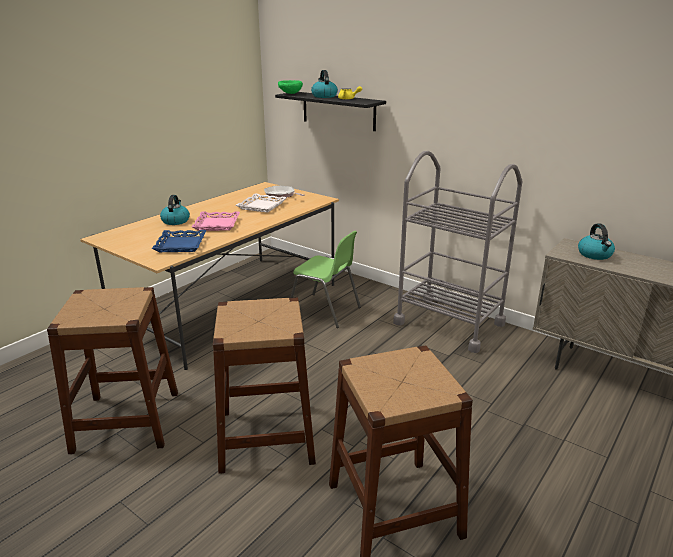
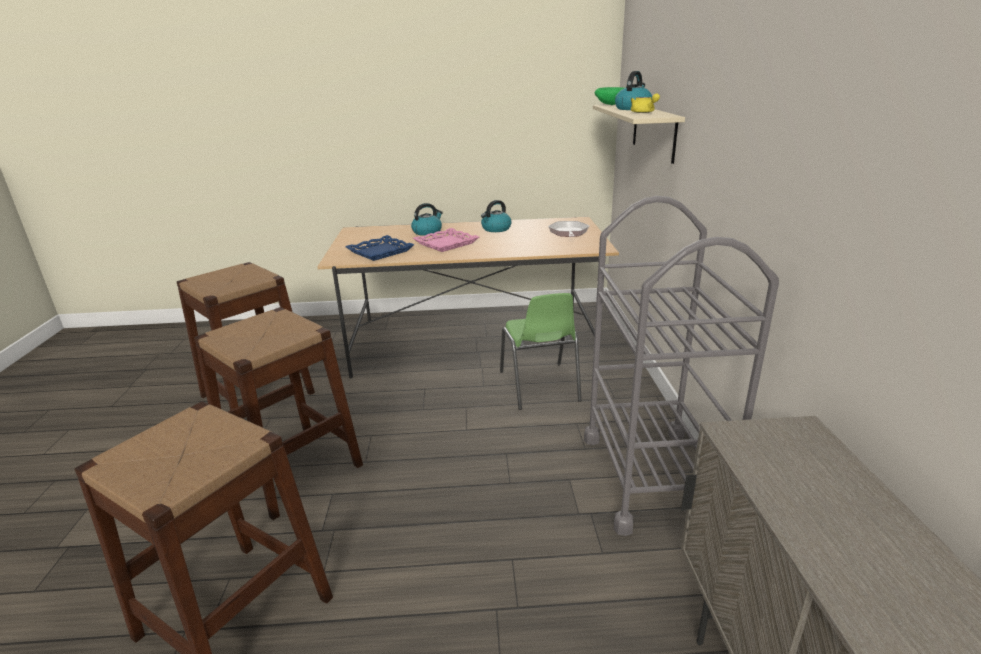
camera: 50 degrees right, 0 degrees up
(262, 206) = (523, 238): white tray -> none
(338, 111) = (653, 131): black shelf -> beige shelf
(595, 255) = (801, 469): kettle -> kettle (496, 229)

